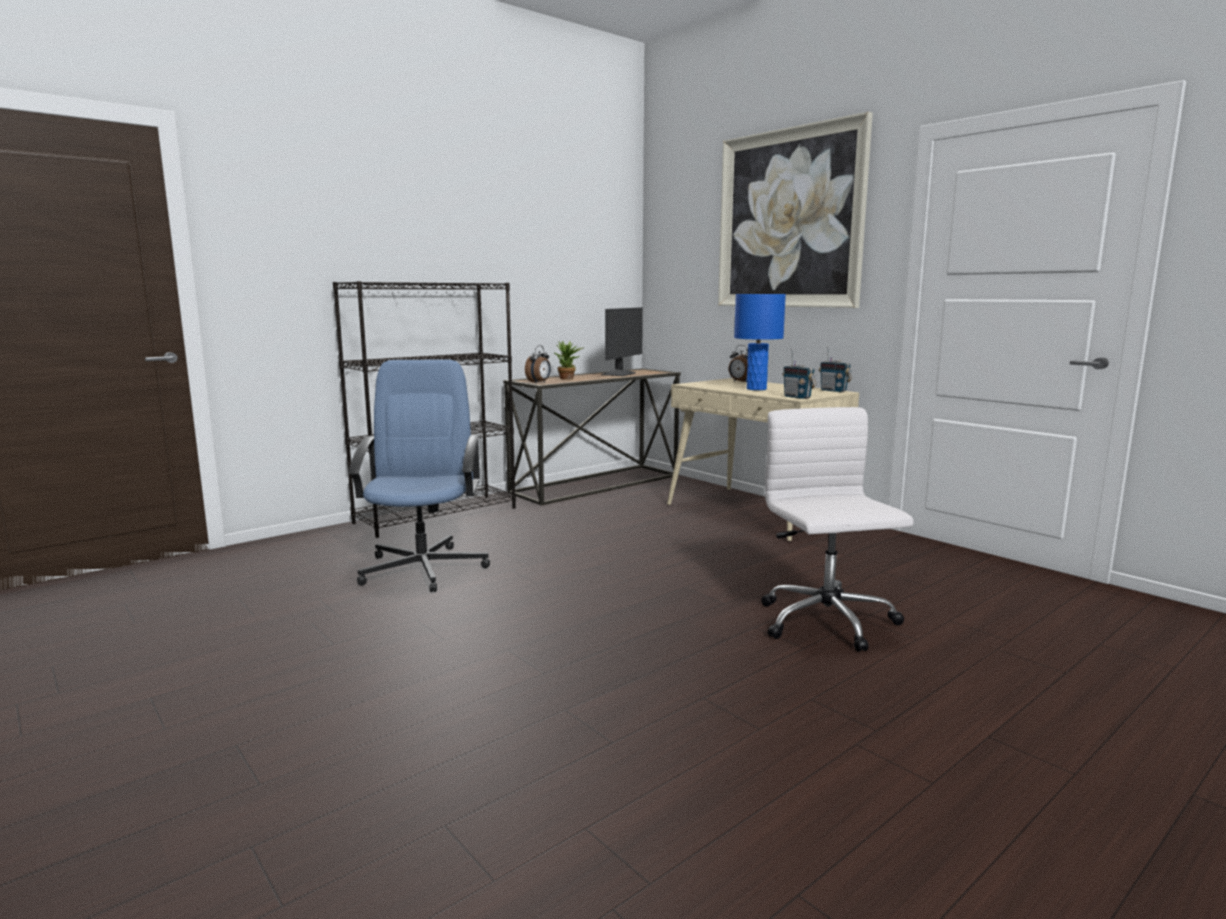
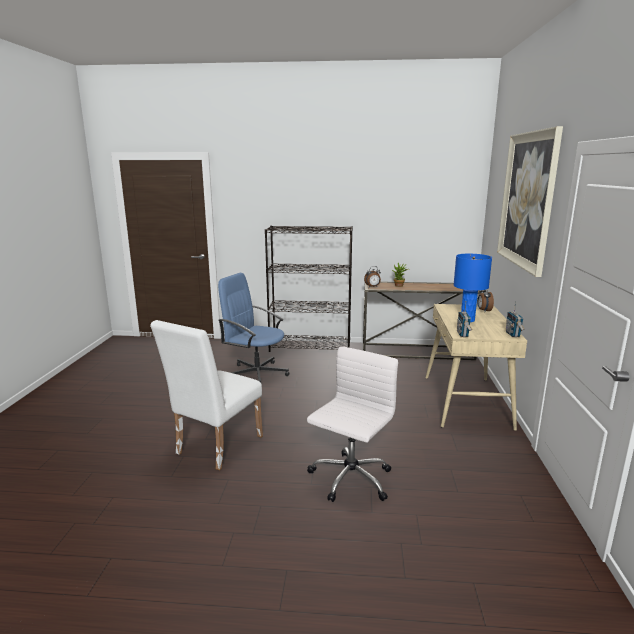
camera: 45 degrees right, 5 degrees up
(424, 568) = (256, 373): blue office chair -> blue office chair turned 105 degrees counterclockwise
(588, 675) = (215, 447): none -> white chair
(619, 374) = (441, 286): monitor -> none

